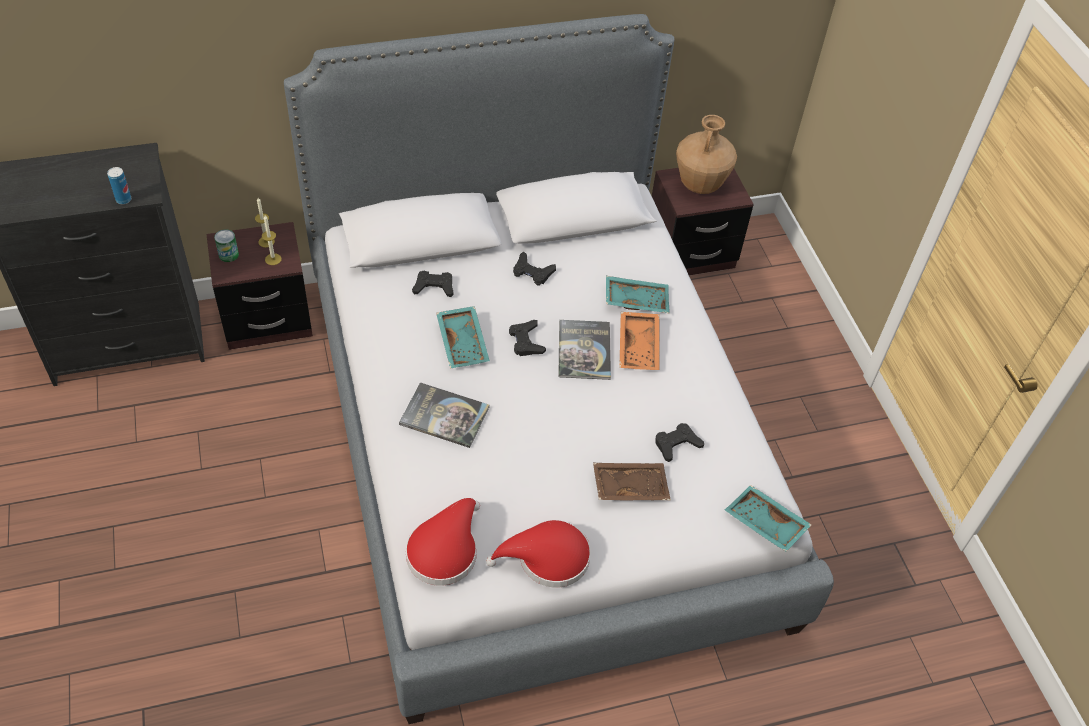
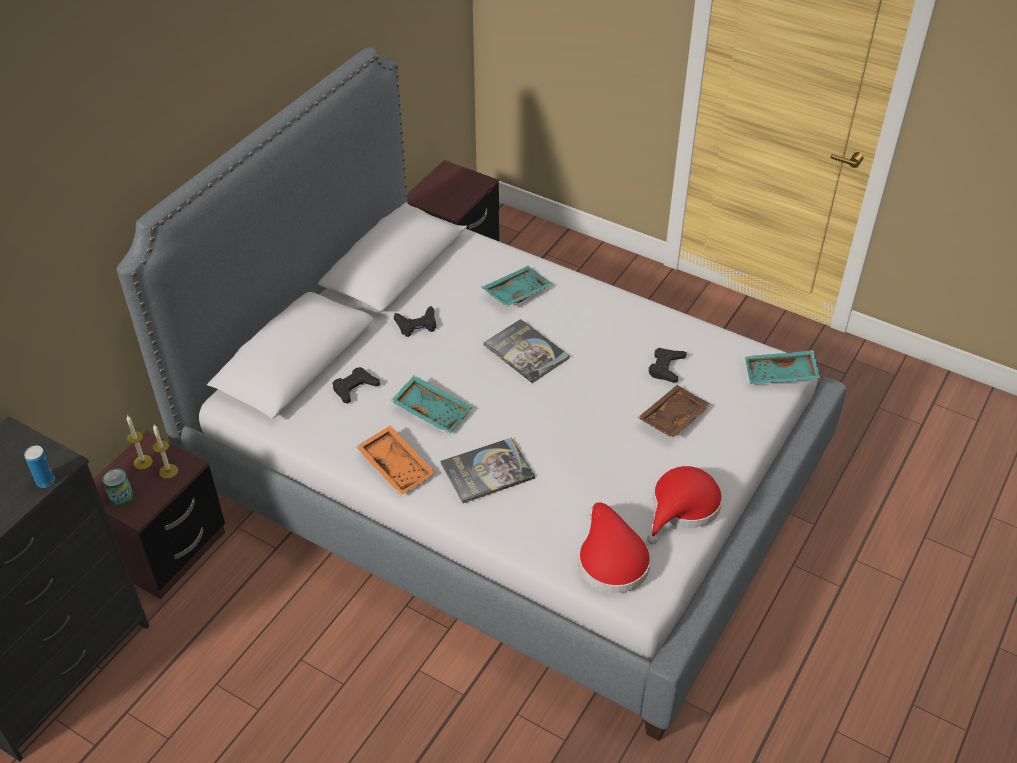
camera: 40 degrees left, 5 degrees down
(526, 341) = (477, 376): black game controller -> none
(640, 347) = (560, 322): orange tray -> orange tray (397, 466)
(700, 185) = (445, 190): brown vase -> none

